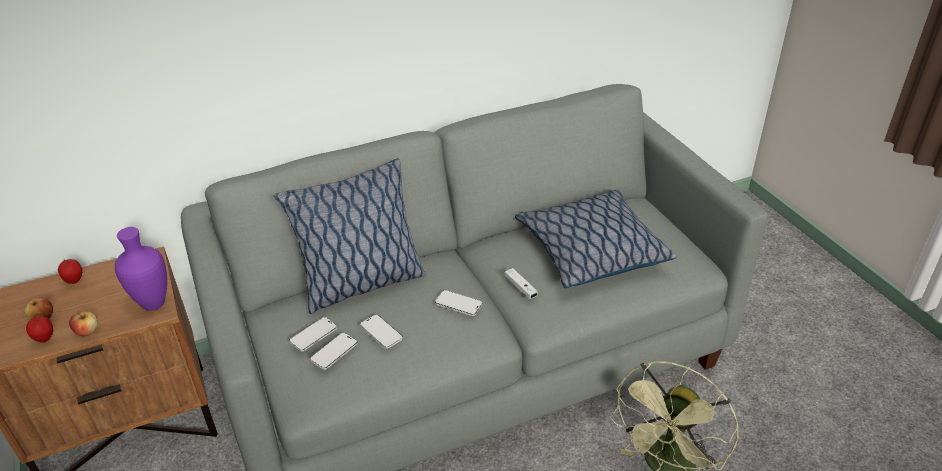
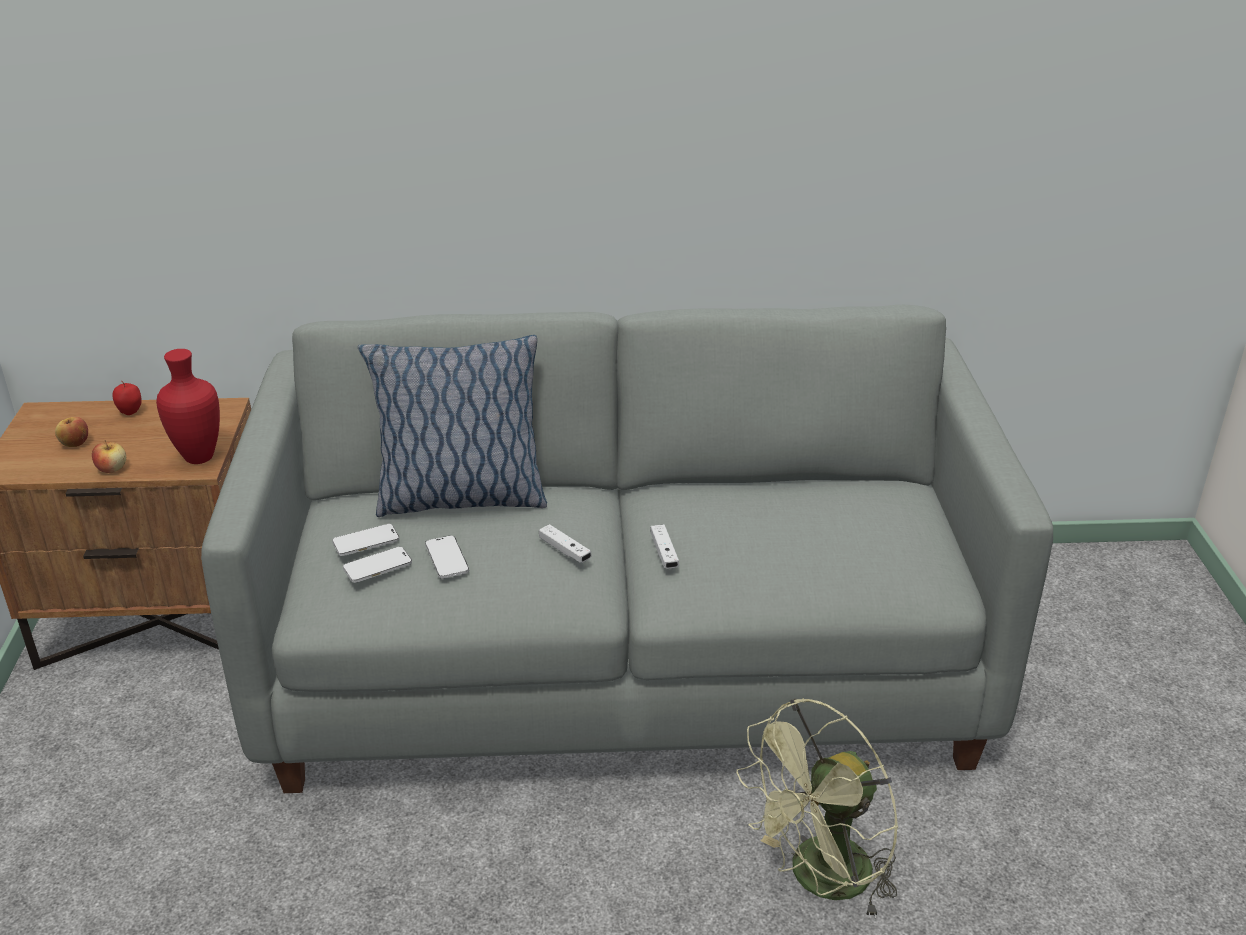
camera: 20 degrees right, 5 degrees down
(45, 339) = (64, 466): apple -> none
(152, 304) = (197, 457): purple vase -> red vase
(458, 304) = (565, 550): phone -> white game controller
(590, 251) = (792, 532): pillow -> none

